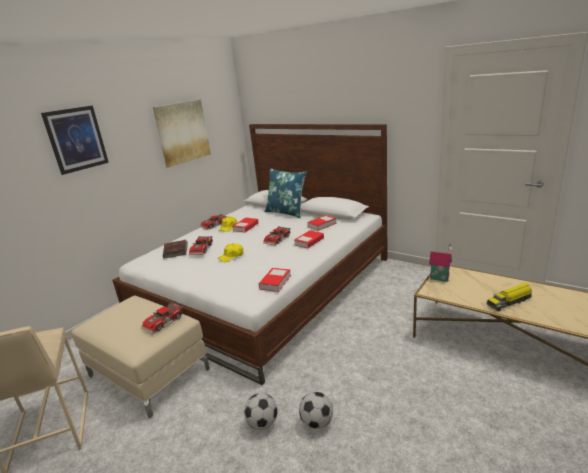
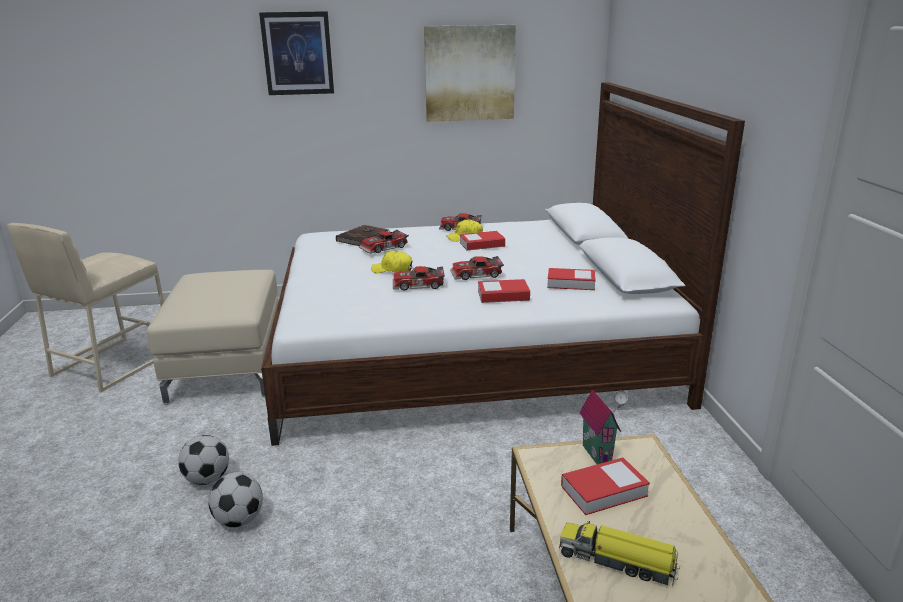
camera: 45 degrees right, 0 degrees up
(164, 322) = (226, 305): toy car -> toy car (418, 285)
(275, 282) = (360, 319): book -> book (604, 491)
(286, 212) = (572, 248): blue pillow -> none

